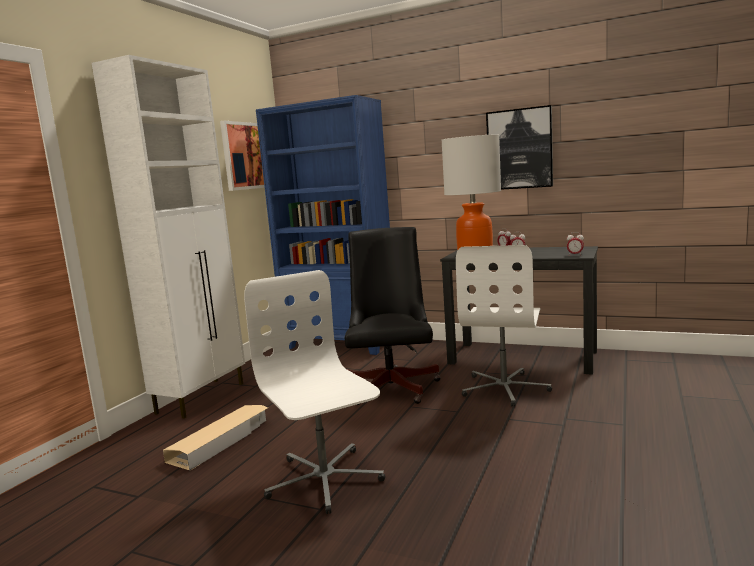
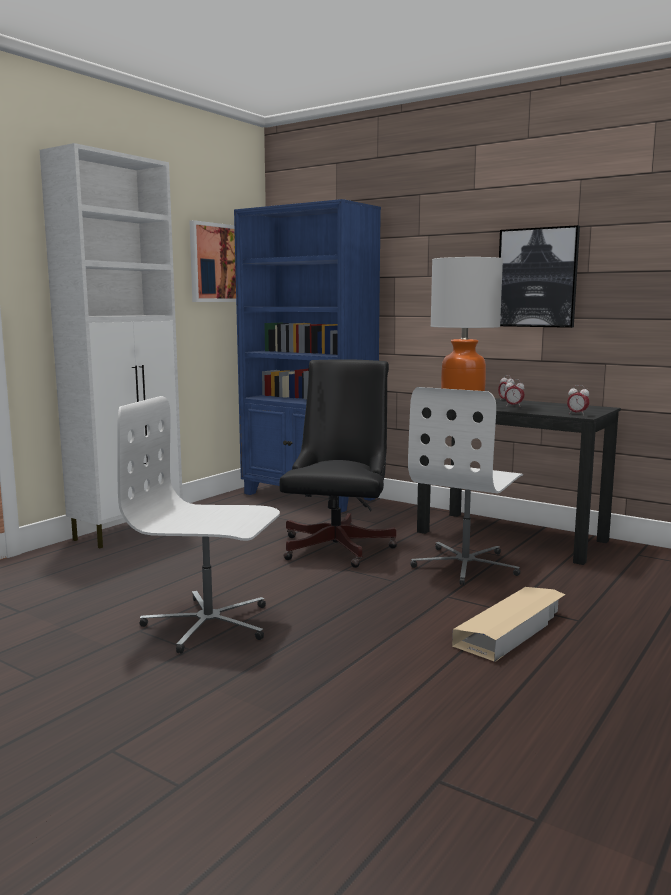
camera: 10 degrees right, 0 degrees up
(221, 441) = (125, 574): beige storage box -> beige storage box (511, 629)
(323, 480) = (208, 624): white office chair -> white office chair turned 60 degrees counterclockwise

